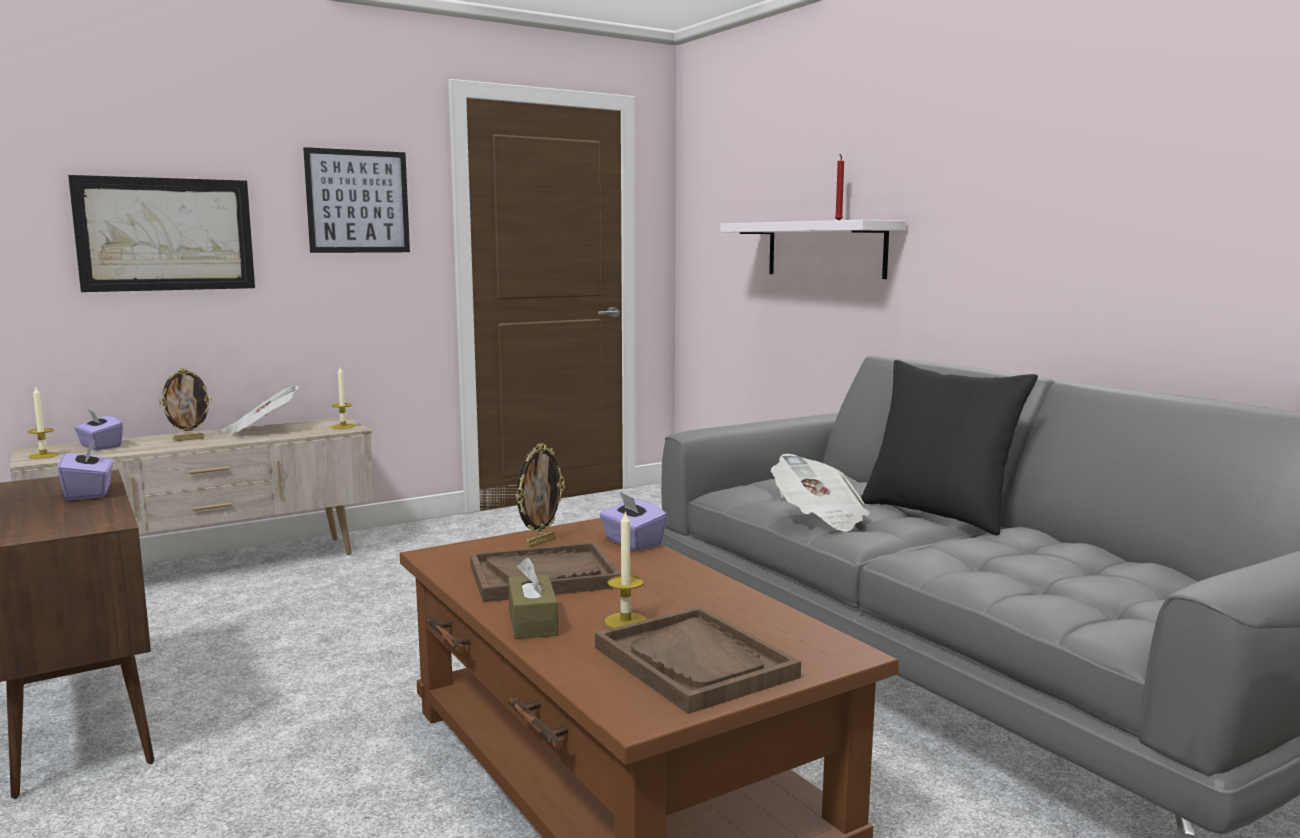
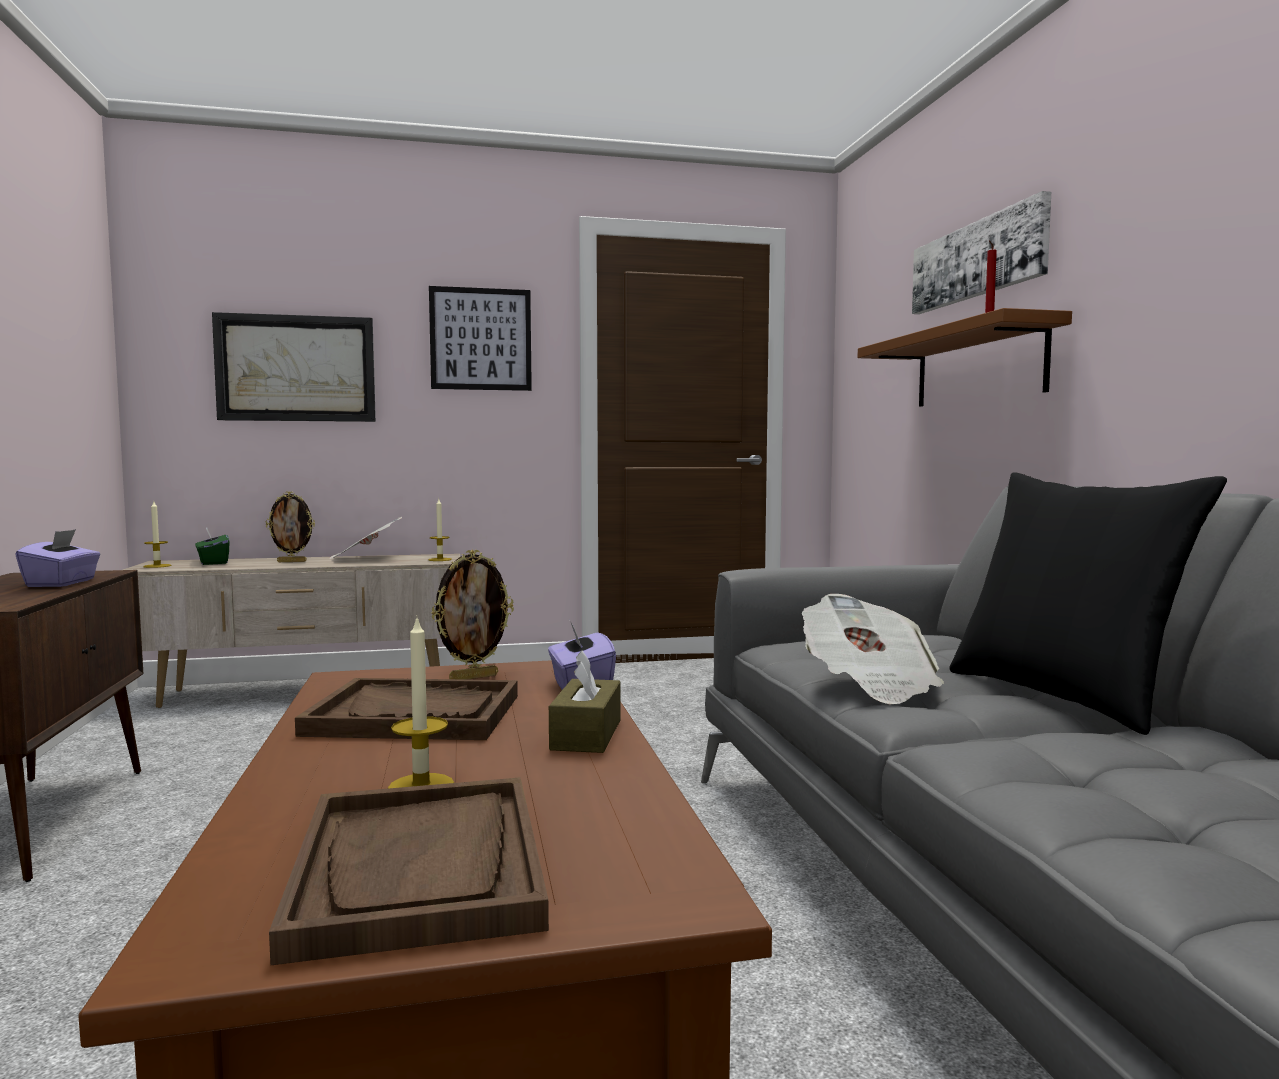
camera: 20 degrees right, 5 degrees down
(100, 446) = (213, 562): purple tissue box -> green tissue box
(532, 622) = (307, 769): brown tissue box -> brown tissue box (586, 734)
(823, 162) = (977, 260): none -> picture
(825, 249) = (978, 366): white shelf -> brown shelf

